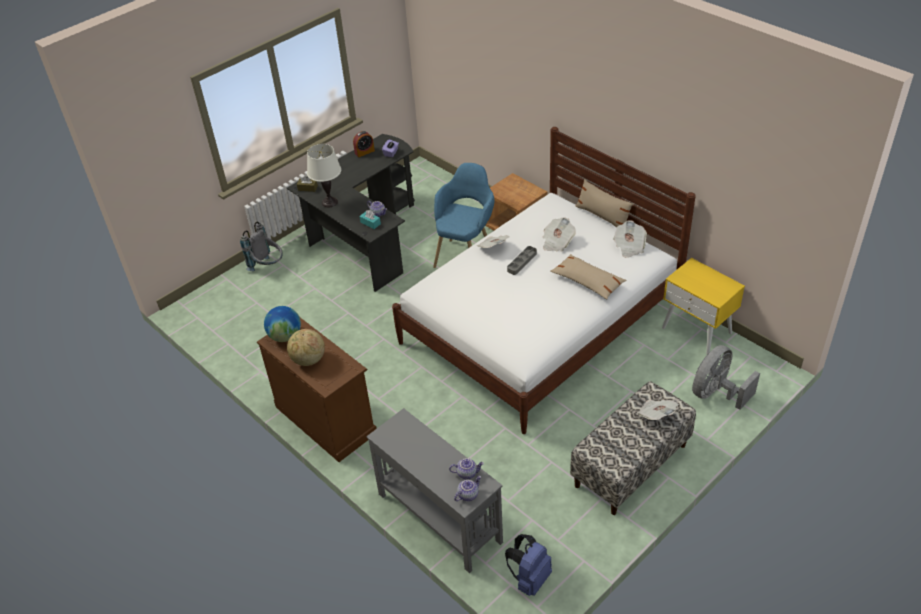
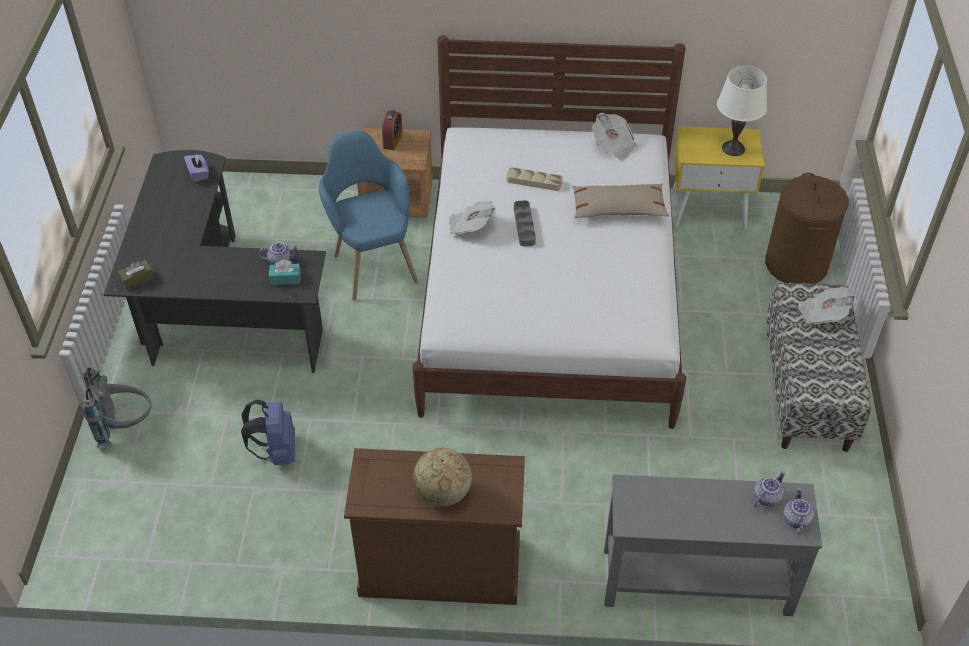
camera: 45 degrees left, 5 degrees up
(285, 336) = (374, 484): globe -> none
(329, 202) = (193, 281): white table lamp -> white table lamp (733, 148)
(364, 152) = (159, 190): alarm clock -> alarm clock (392, 140)
(529, 579) = (851, 575): blue backpack -> blue backpack (276, 451)
(557, 242) = (534, 181): newspaper -> beige tray
(603, 217) = (544, 127): beige pillow -> none
(716, 393) = (796, 264): grey fan -> brown laundry basket

